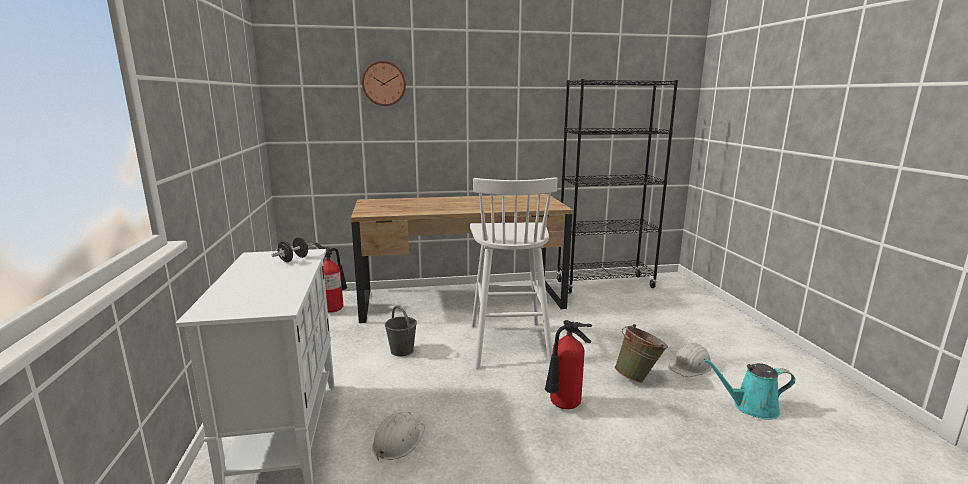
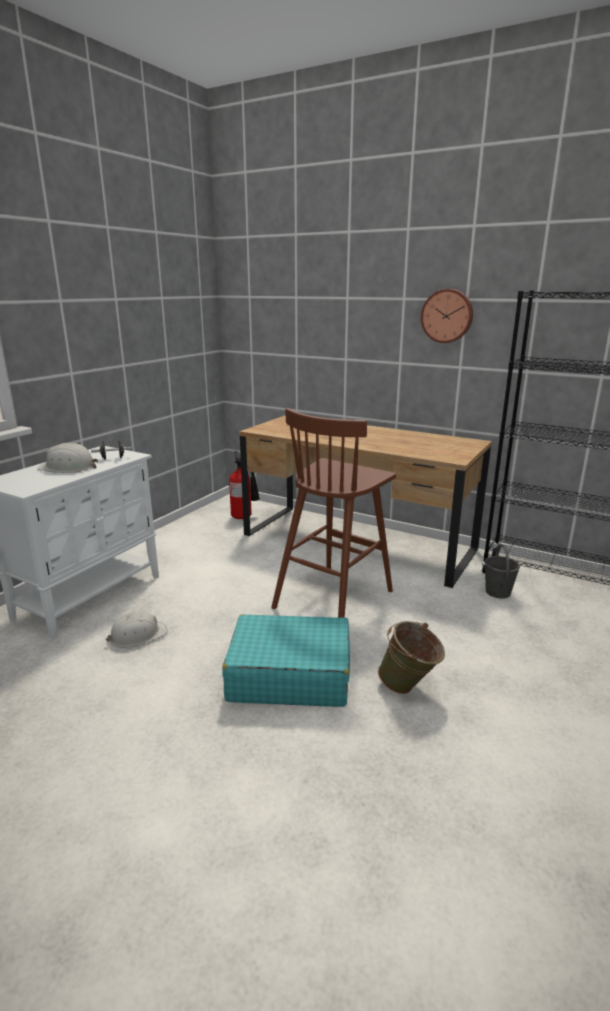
camera: 40 degrees right, 5 degrees up
(384, 83) = (317, 294): wall clock -> wall clock (447, 316)
(402, 351) = (240, 569): grey bucket -> grey bucket (498, 592)
(508, 343) = (335, 598): white stool -> brown stool
(563, 407) = (289, 675): fire extinguisher -> turquoise suitcase
(690, 366) = (495, 708): white hard hat -> white hard hat (68, 467)
(751, 407) = (491, 787): turquoise watering can -> none

